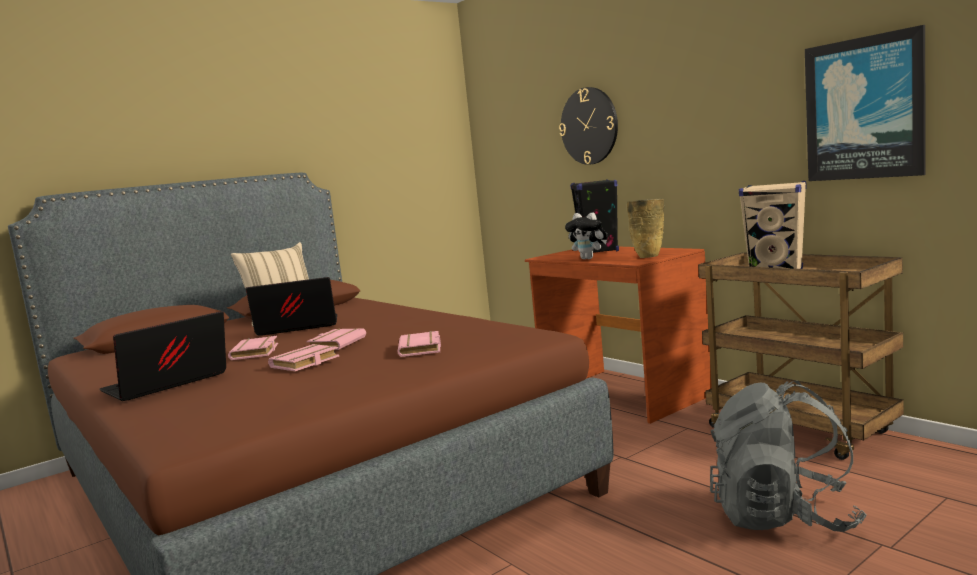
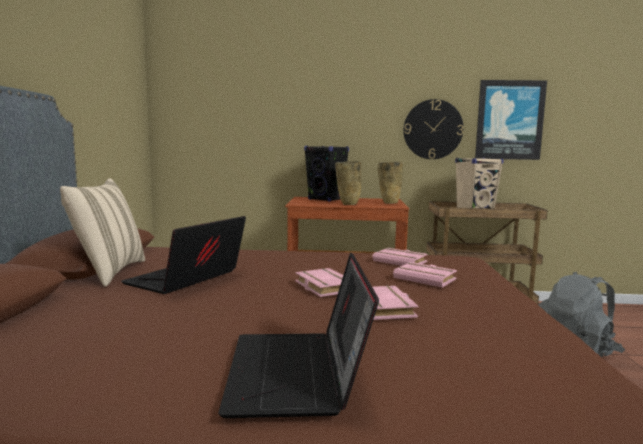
camera: 50 degrees left, 0 degrees up
(256, 352) = (259, 310): pink book -> pink book (401, 261)
(589, 126) = (299, 103): wall clock -> wall clock (433, 129)
(589, 258) = (347, 204): plush toy -> beige vase

